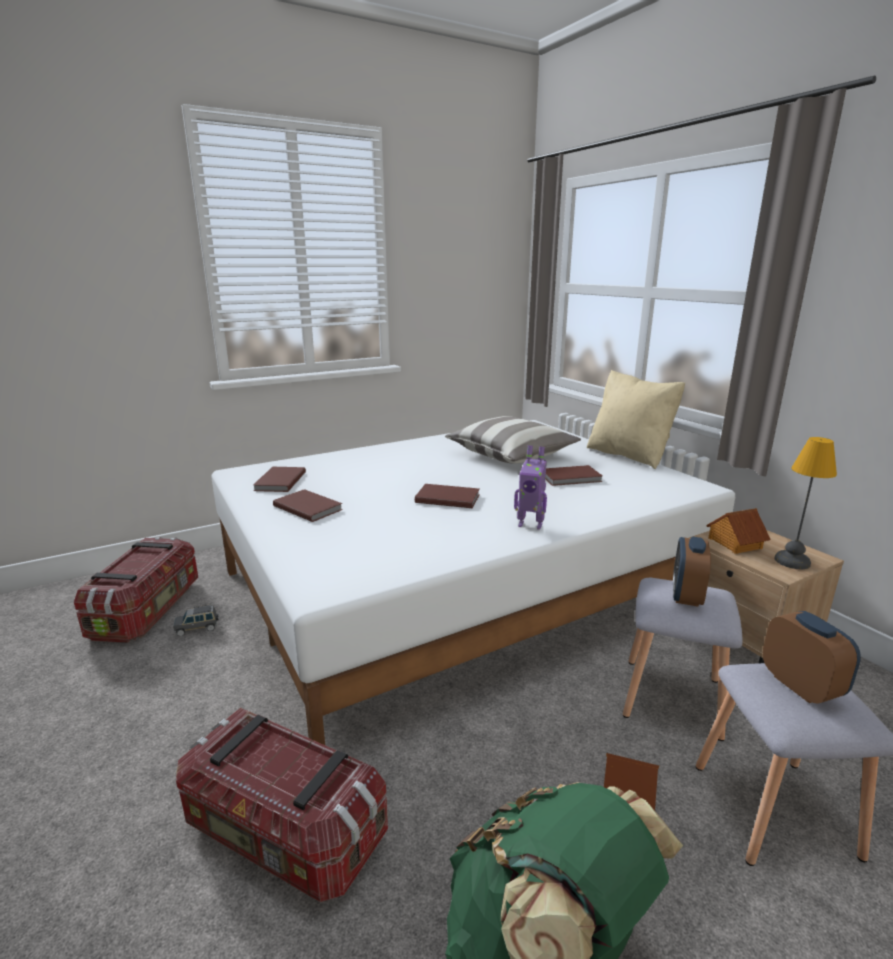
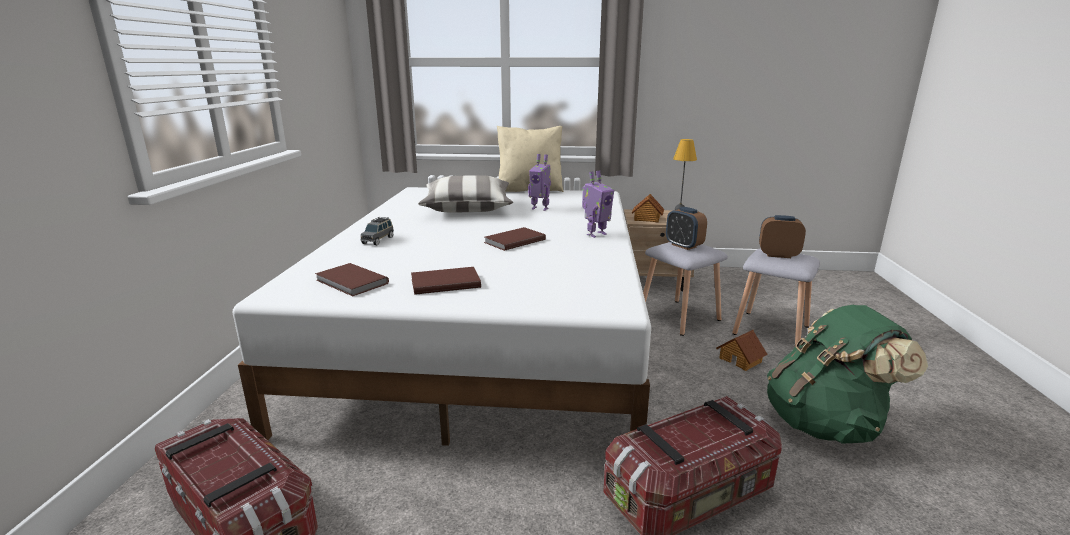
camera: 55 degrees left, 0 degrees up
(197, 628) = (348, 488): grey toy car -> grey toy car (378, 240)
(571, 478) = (540, 208): brown book -> toy robot

